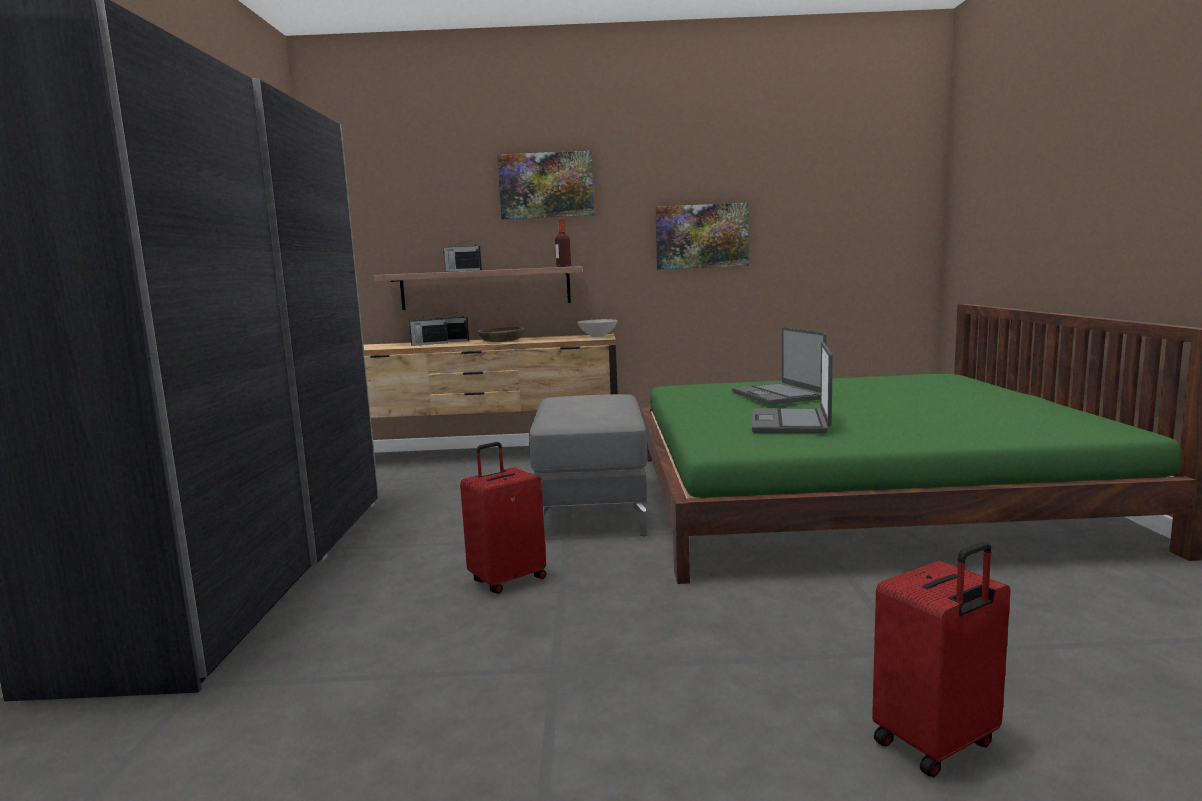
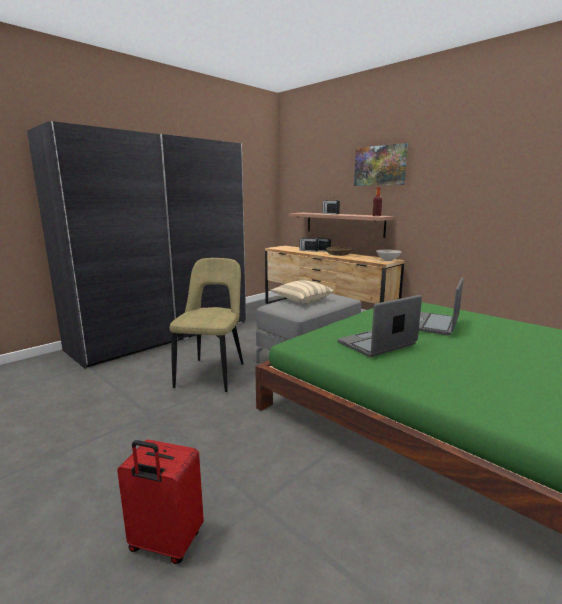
camera: 45 degrees right, 5 degrees up
(507, 580) = (212, 373): red suitcase -> beige chair
(574, 407) = (302, 300): none -> beige pillow
(701, 236) = (473, 201): picture -> none

